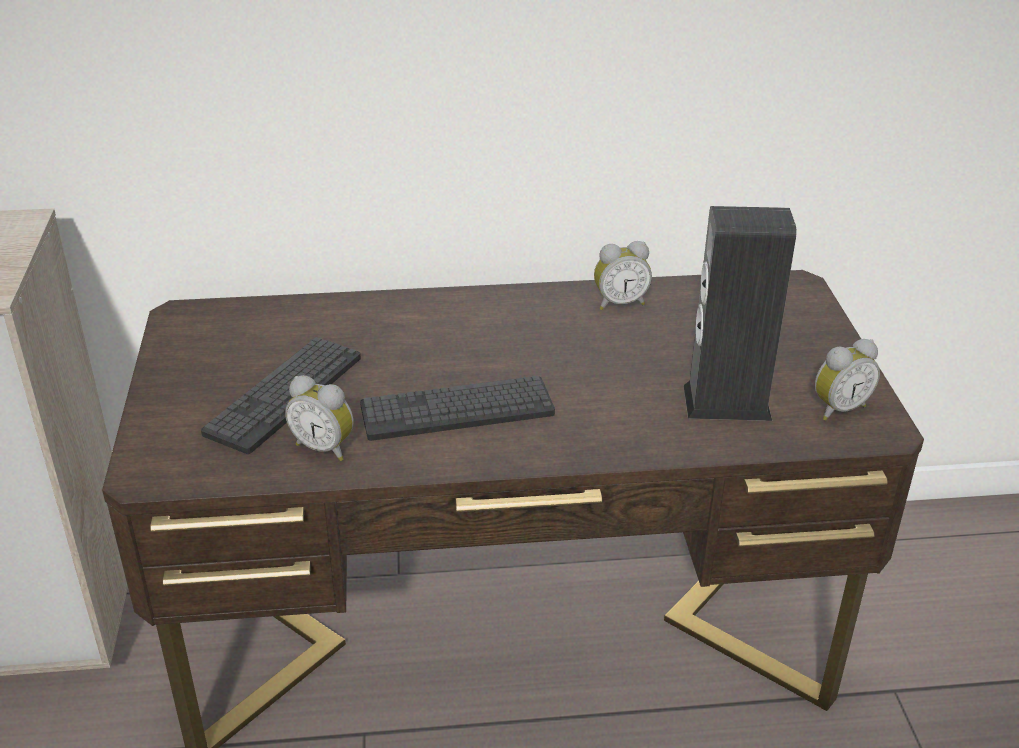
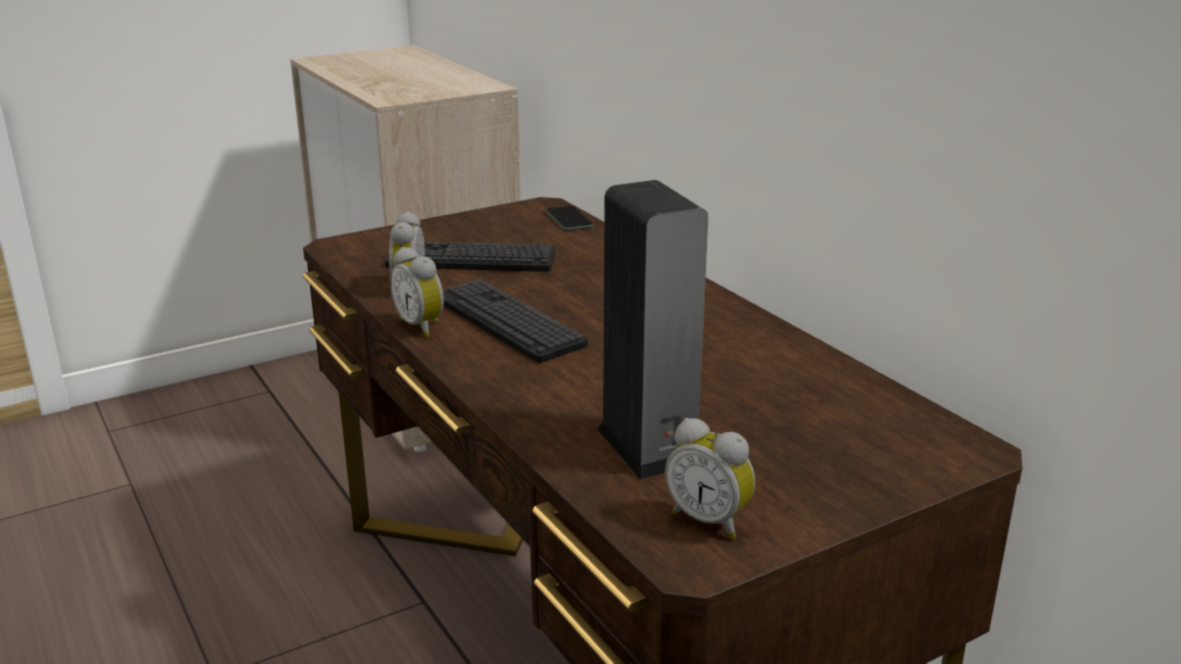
camera: 65 degrees right, 10 degrees down
(238, 312) = (569, 219): none -> phone
(619, 303) = (779, 354): alarm clock -> alarm clock (422, 326)

